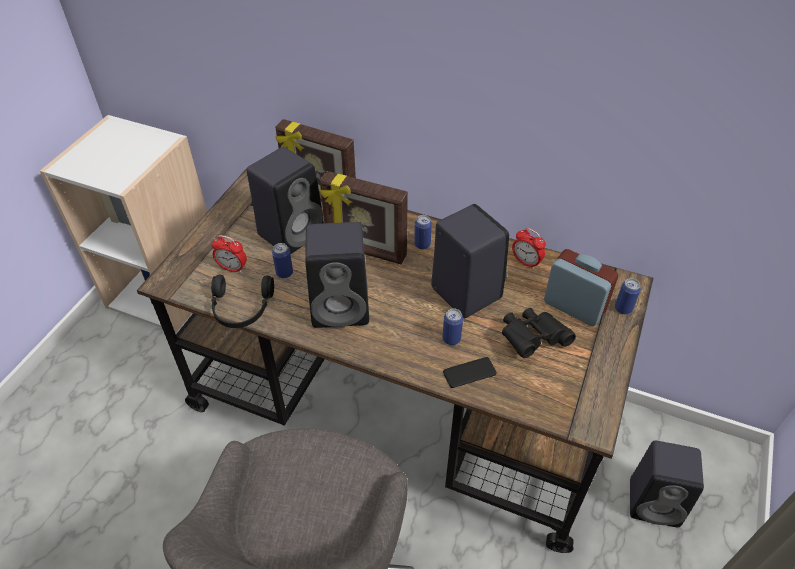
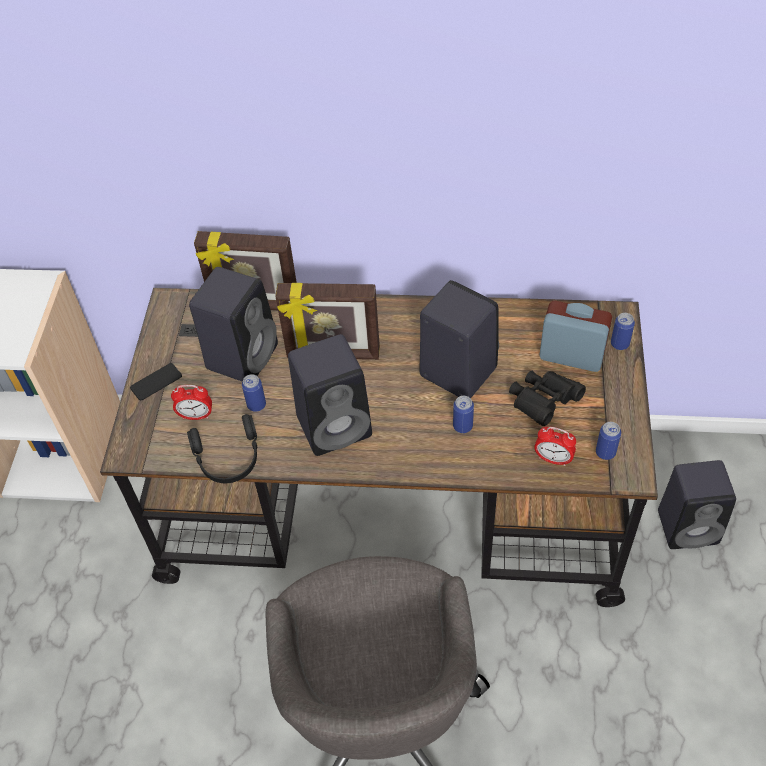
camera: 15 degrees left, 5 degrees up
(422, 244) = (391, 330): can -> can (605, 452)
(469, 373) = (494, 456): phone -> phone (156, 382)
(526, 262) = (506, 320): alarm clock -> alarm clock (553, 459)

